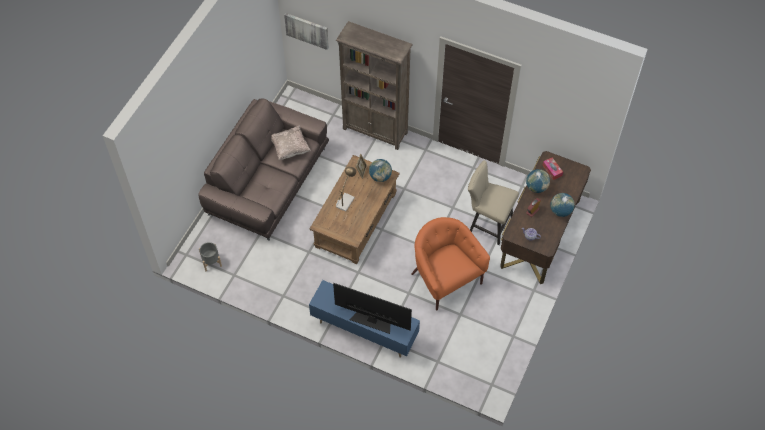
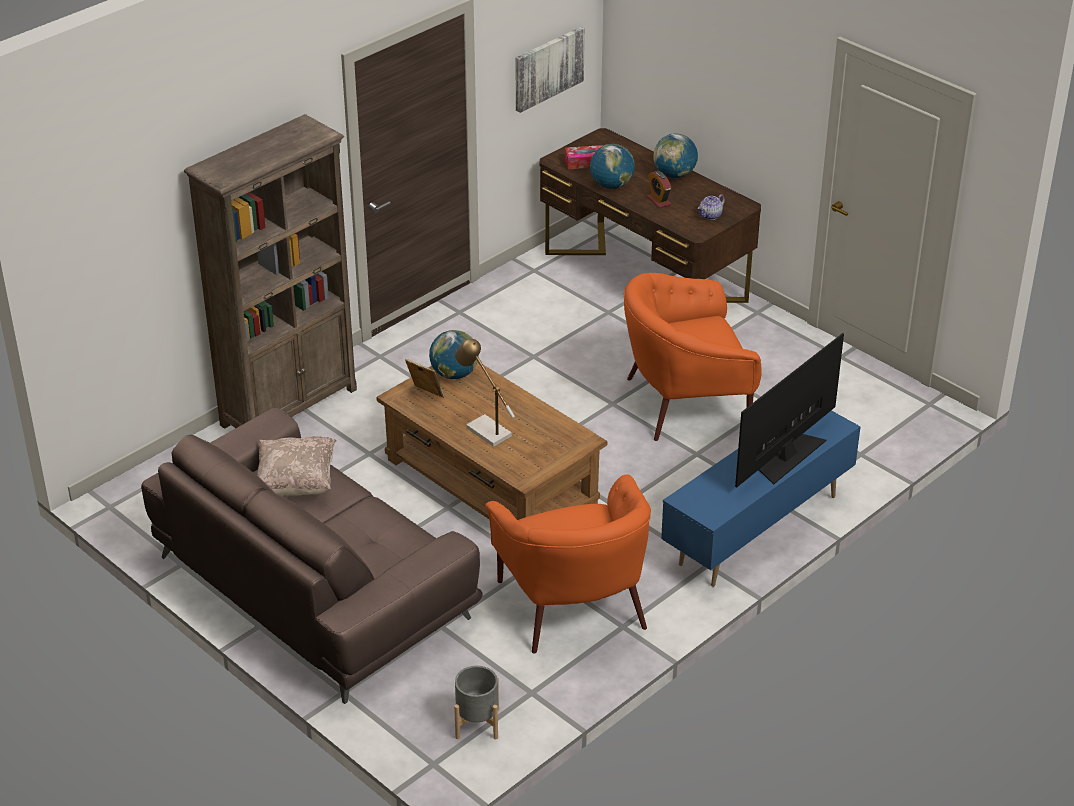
camera: 70 degrees left, 20 degrees down
(290, 274) = (573, 605): none -> orange armchair
(307, 30) = (99, 286): picture -> picture (548, 68)
(487, 223) = (591, 326): beige chair -> none

